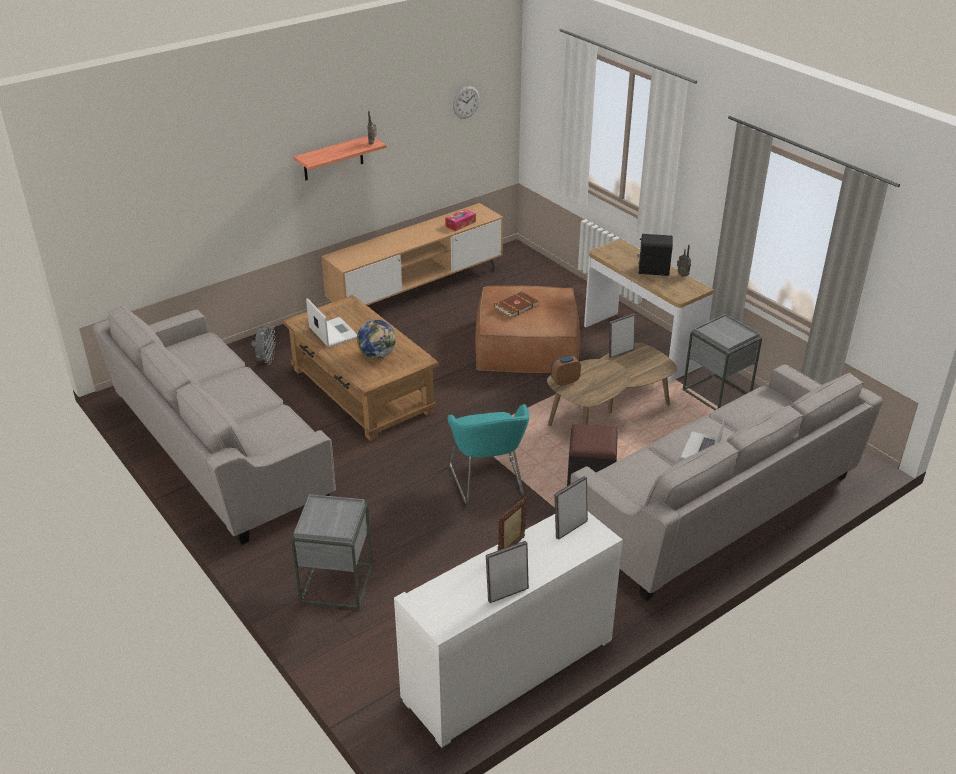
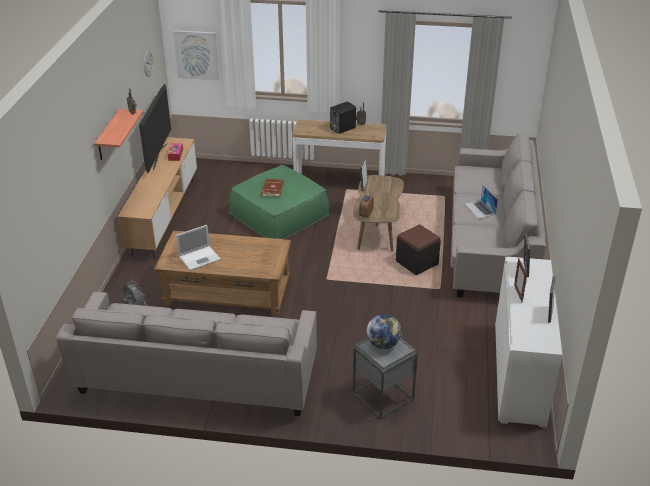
camera: 45 degrees left, 0 degrees up
(333, 332) = (200, 258): laptop -> laptop turned 135 degrees clockwise
(377, 355) = (250, 255): globe -> globe (383, 344)
(443, 219) = (159, 156): none -> television
(488, 484) = (376, 297): turquoise armchair -> none
(527, 343) = (279, 213): brown ottoman -> green ottoman
(547, 114) = (196, 55): none -> picture
(717, 392) = (409, 187): grey side table -> none

